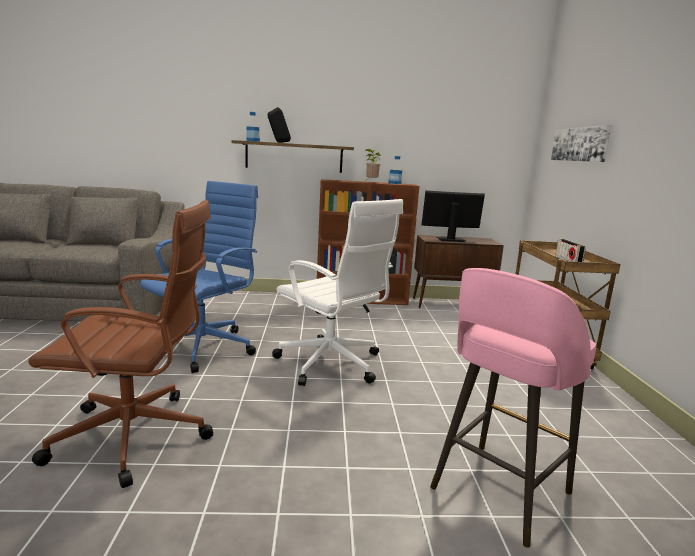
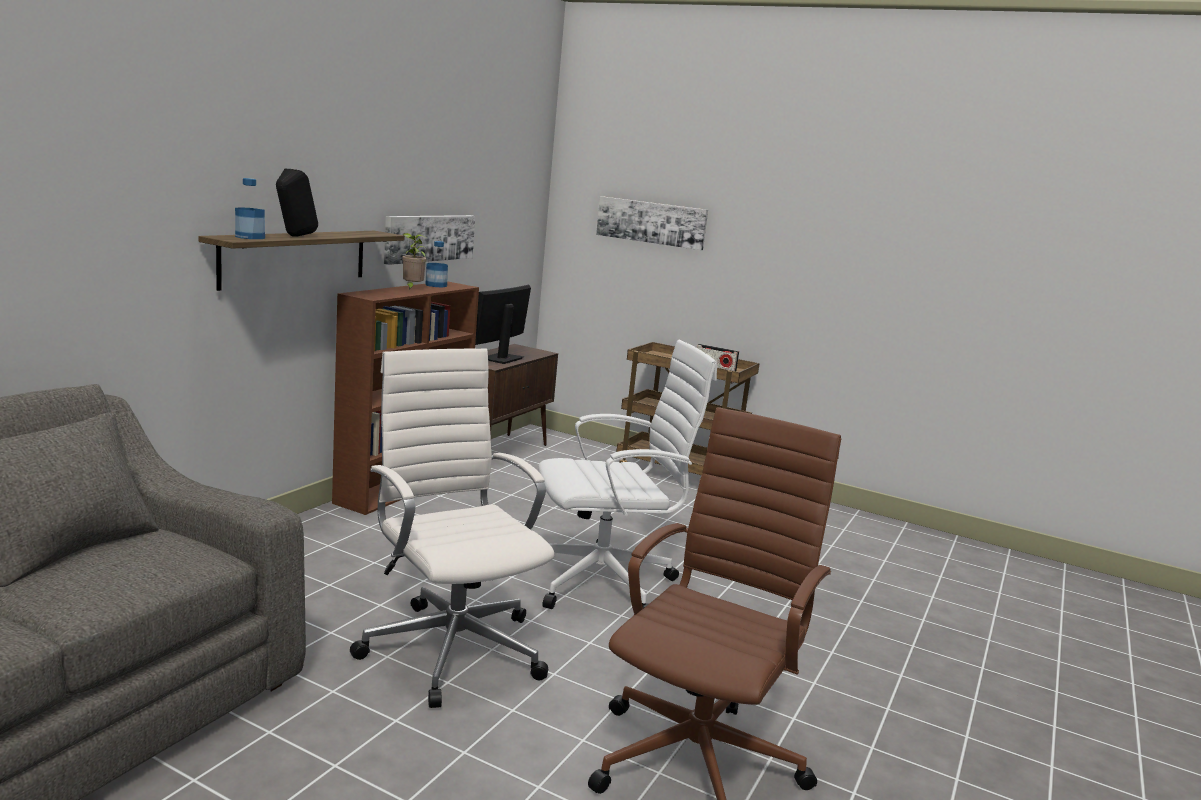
camera: 60 degrees left, 0 degrees up
(205, 347) = (452, 647): blue office chair -> white office chair
(401, 156) = (429, 238): none -> picture
(498, 492) = (896, 604): pink stool -> none

